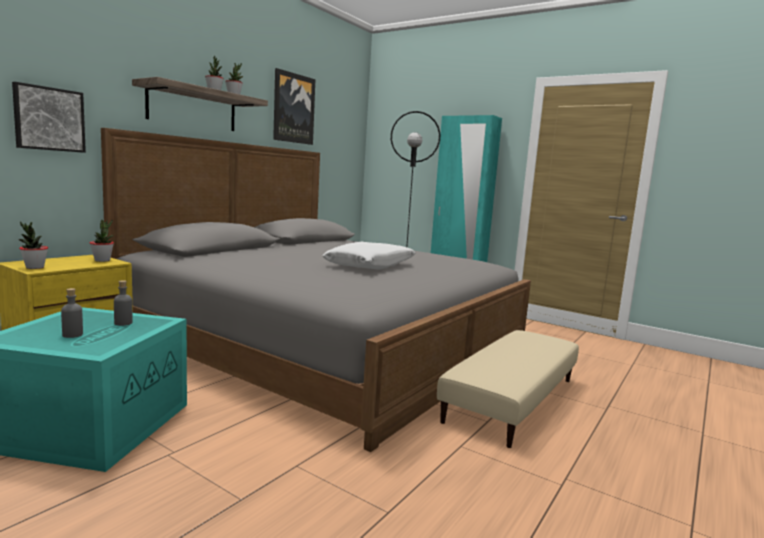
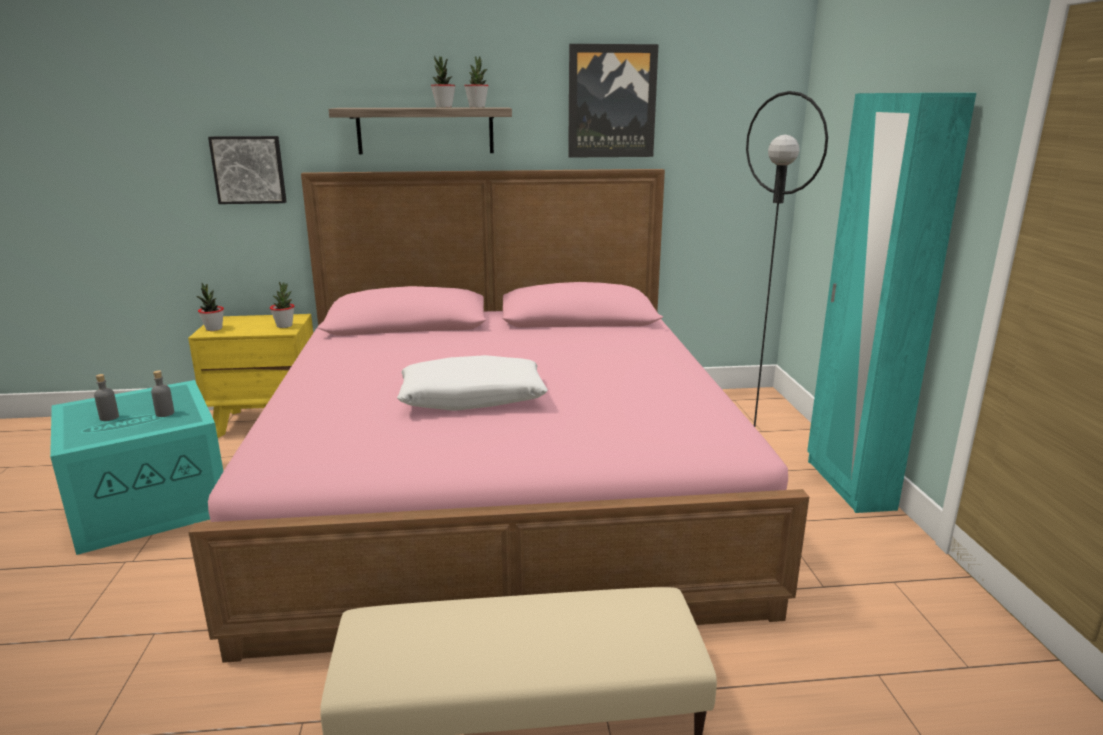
camera: 50 degrees right, 10 degrees up
(327, 342) = (501, 485): grey bed -> pink bed

